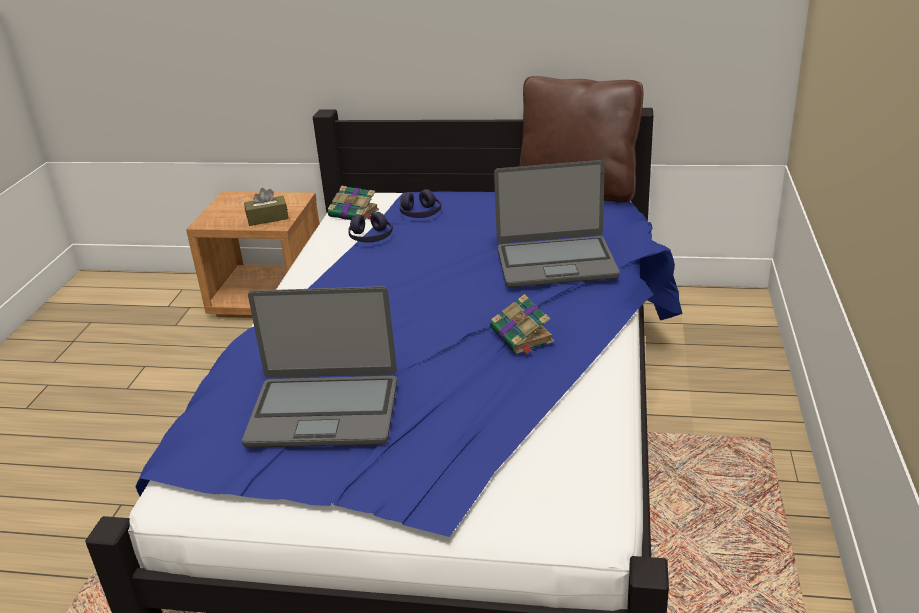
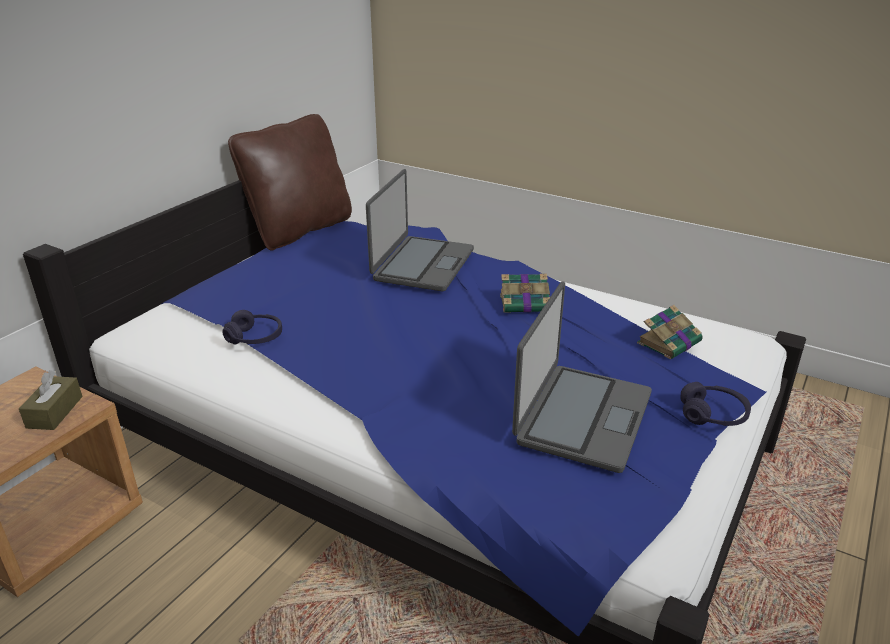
camera: 70 degrees left, 0 degrees up
(354, 213) = (170, 340): book -> book (670, 342)
(420, 214) = (239, 302): purple headphones -> purple headphones (713, 415)

